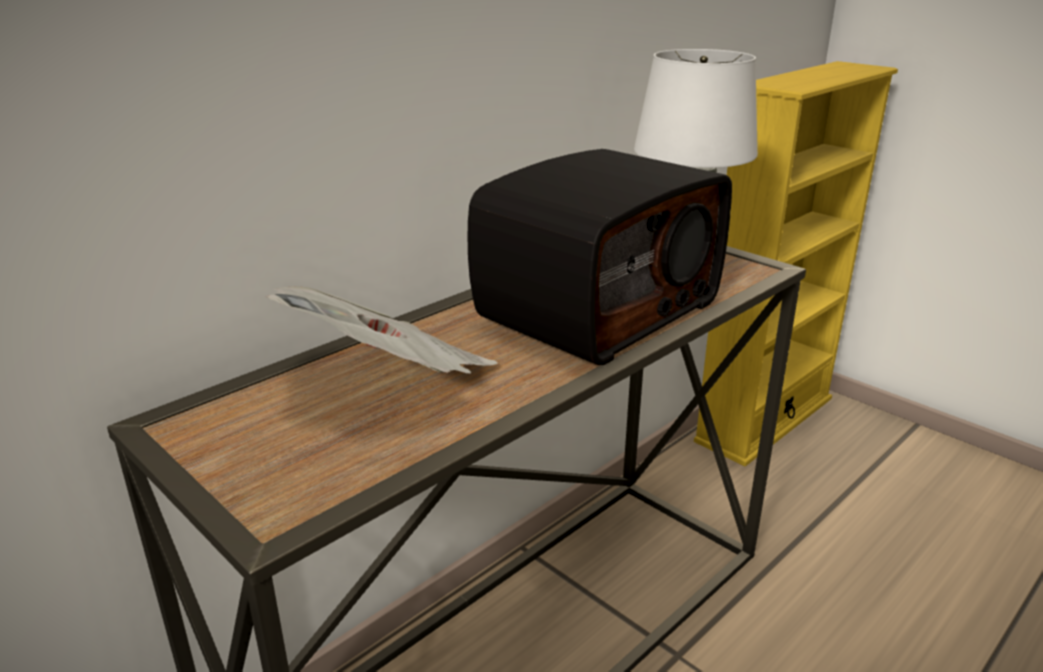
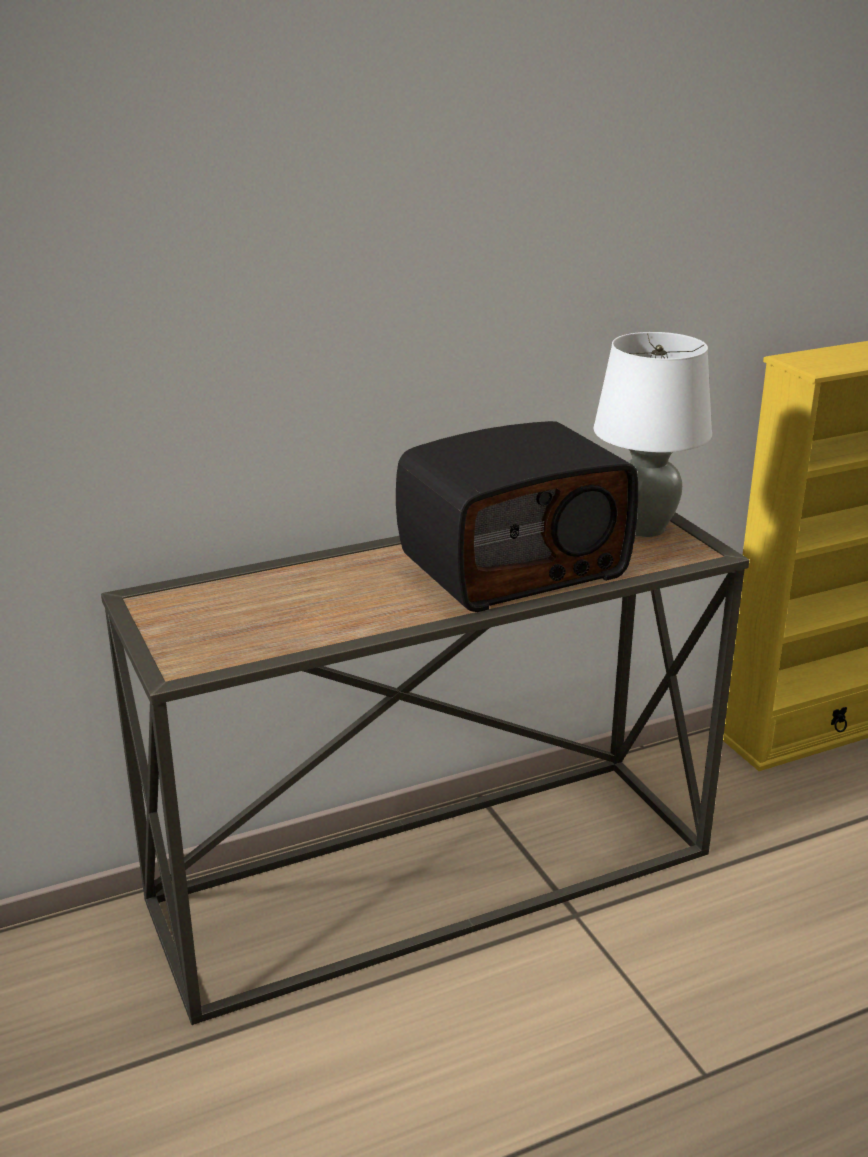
camera: 20 degrees right, 0 degrees up
(393, 381) = (309, 596): newspaper -> none

